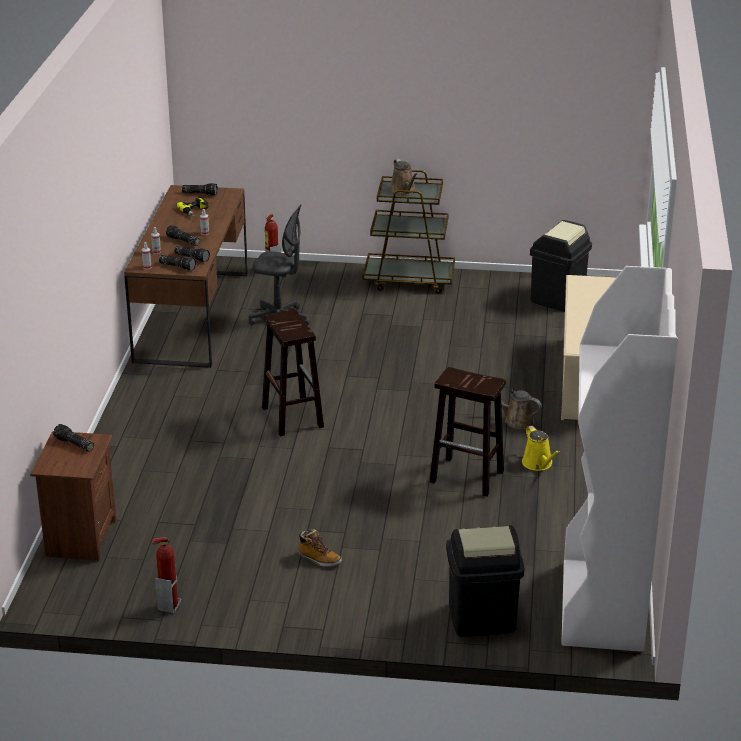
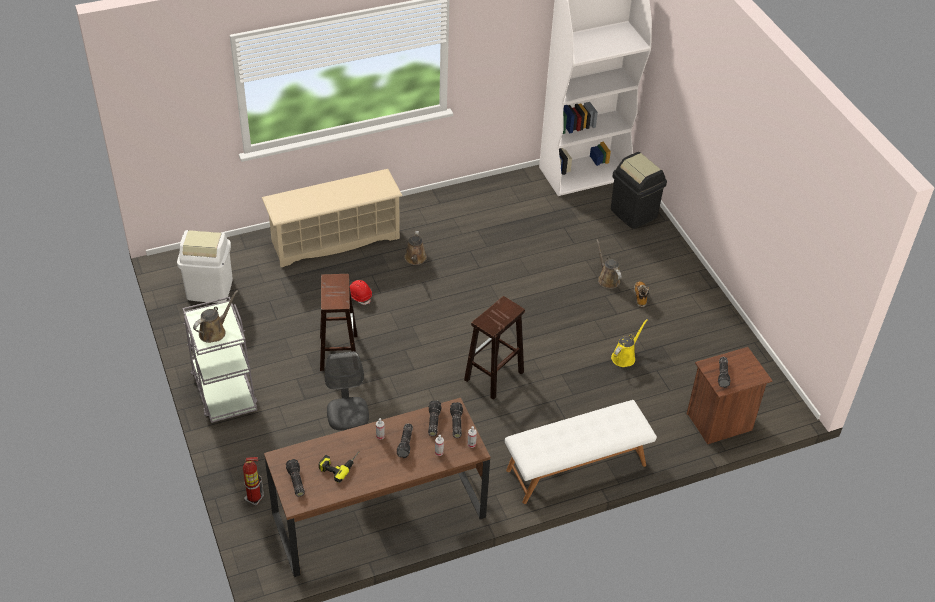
camera: 120 degrees left, 15 degrees up
(128, 426) = (576, 468): none -> white bench
(168, 606) = (740, 345): fire extinguisher -> none
(372, 545) = (607, 279): none -> brown watering can
(409, 280) = (224, 391): brown cart -> grey cart
(468, 477) = (501, 261): brown stool -> brown stool (338, 351)
(481, 372) = (359, 296): none -> red hard hat
(538, 464) = (462, 234): yellow watering can -> yellow watering can (625, 356)
(558, 298) = (210, 289): black trash can -> white trash can

